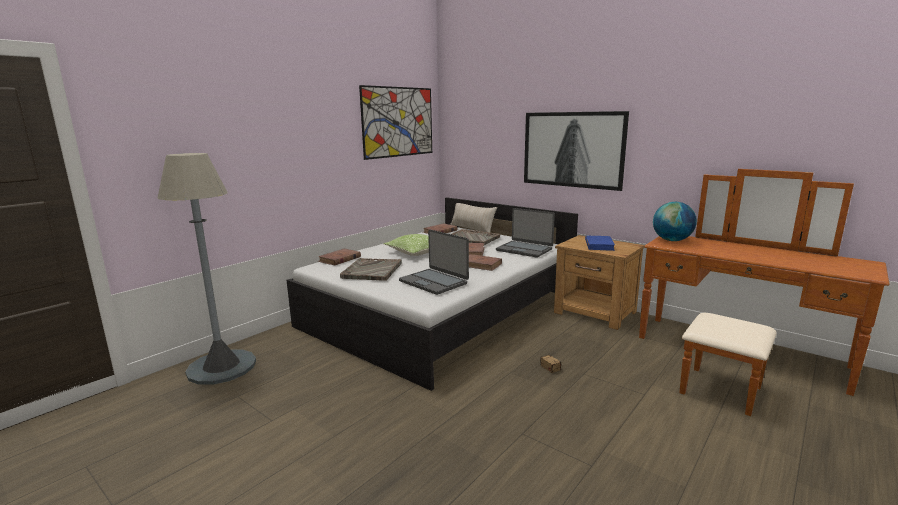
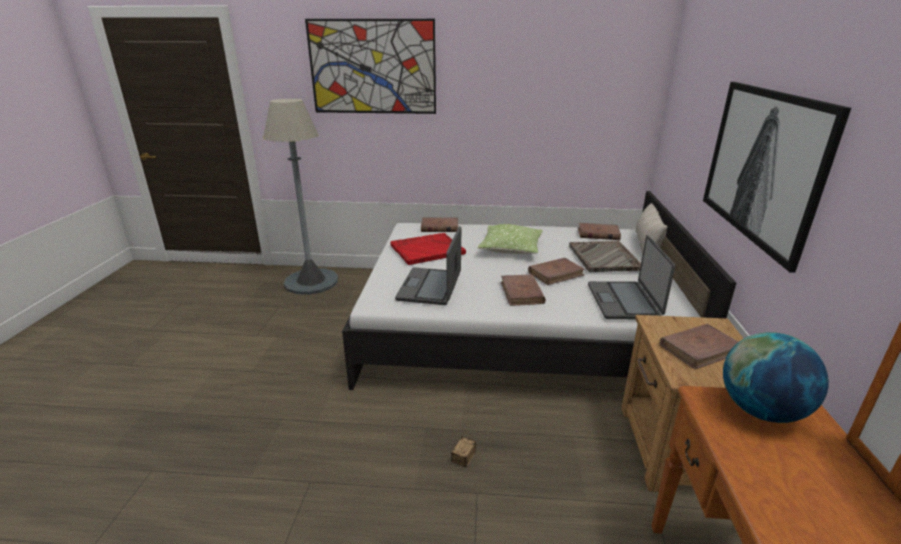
camera: 55 degrees right, 10 degrees up
(372, 270) = (426, 250): grey tray -> red tray
(398, 122) = (583, 77): picture -> picture (372, 67)
(599, 245) = (700, 349): blue book -> brown book

